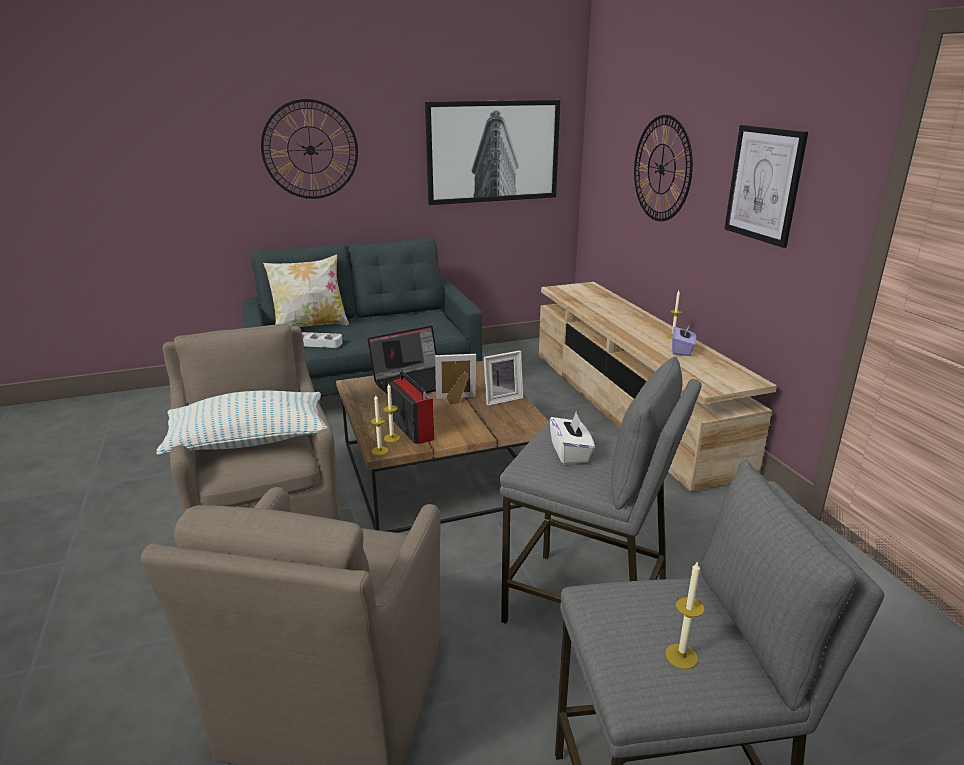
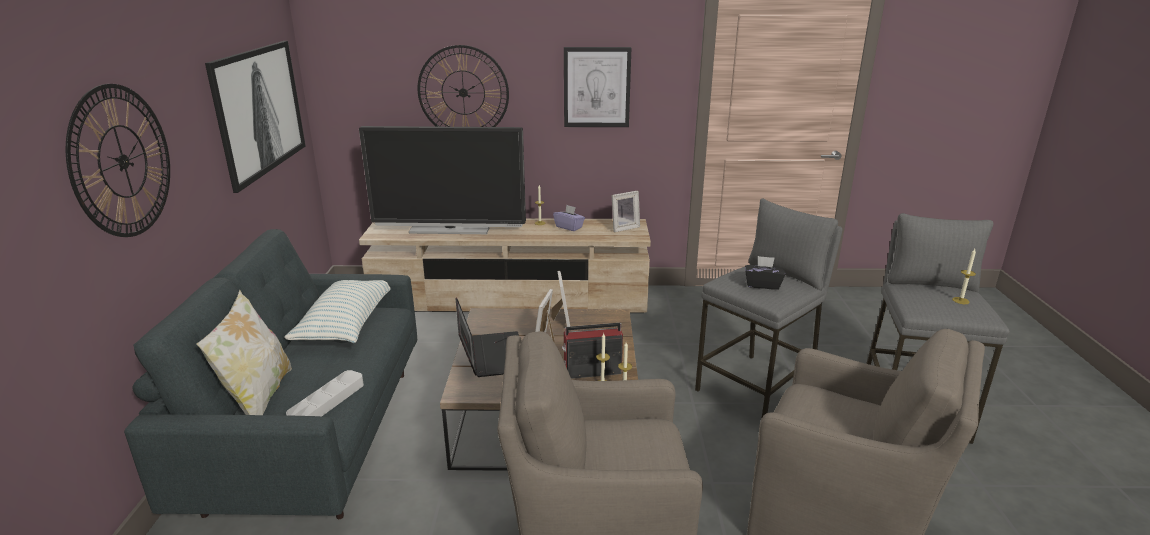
camera: 70 degrees left, 0 degrees up
(249, 441) = (623, 448): pillow -> pillow (346, 324)
(570, 453) = (762, 284): white tissue box -> black tissue box
(603, 307) = (450, 229): none -> television
(724, 377) = (623, 227): none -> picture frame

